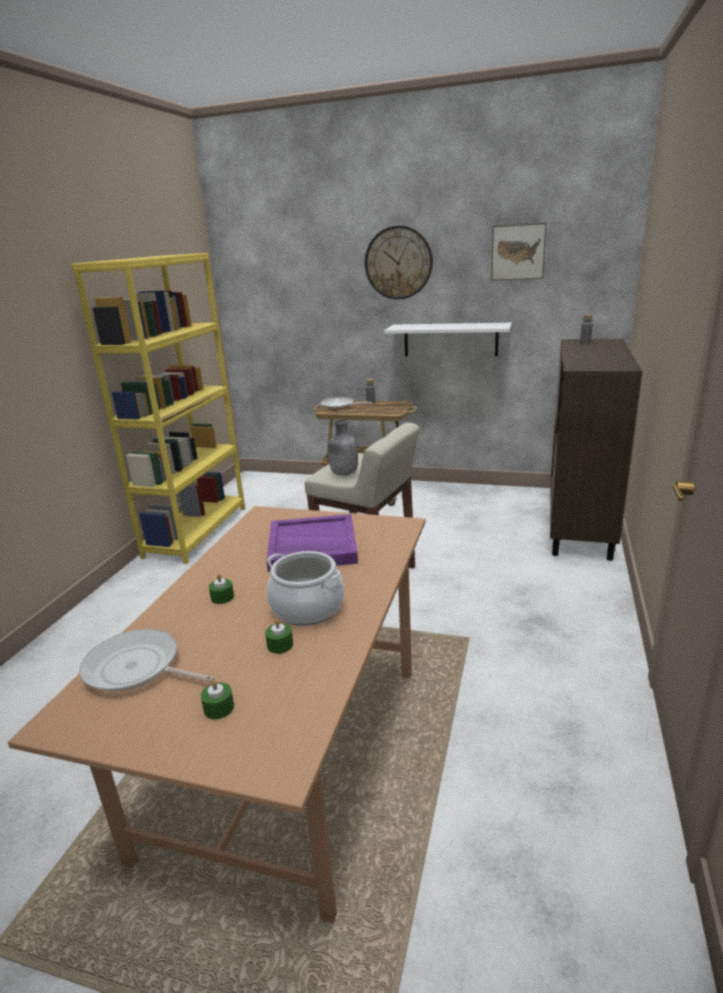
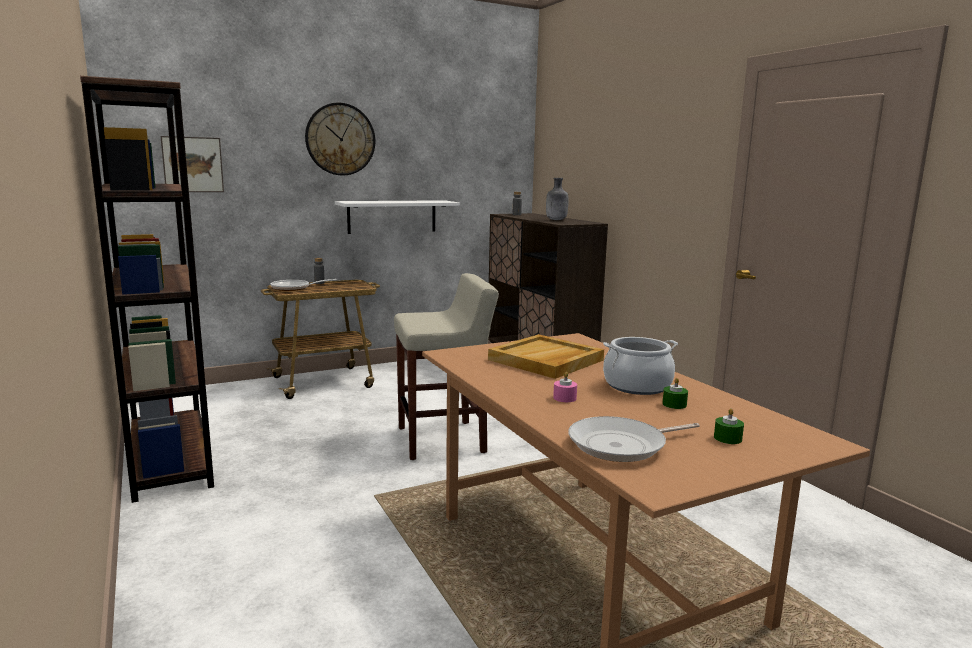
camera: 45 degrees left, 10 degrees down
(197, 531) = (170, 458): yellow bookcase -> brown bookcase
(222, 597) = (564, 398): green candle -> pink candle
(311, 546) = (546, 360): purple tray -> beige tray
(343, 474) = (437, 324): grey bottle -> grey bottle (556, 220)
(518, 252) = (448, 138): picture -> picture (192, 164)

